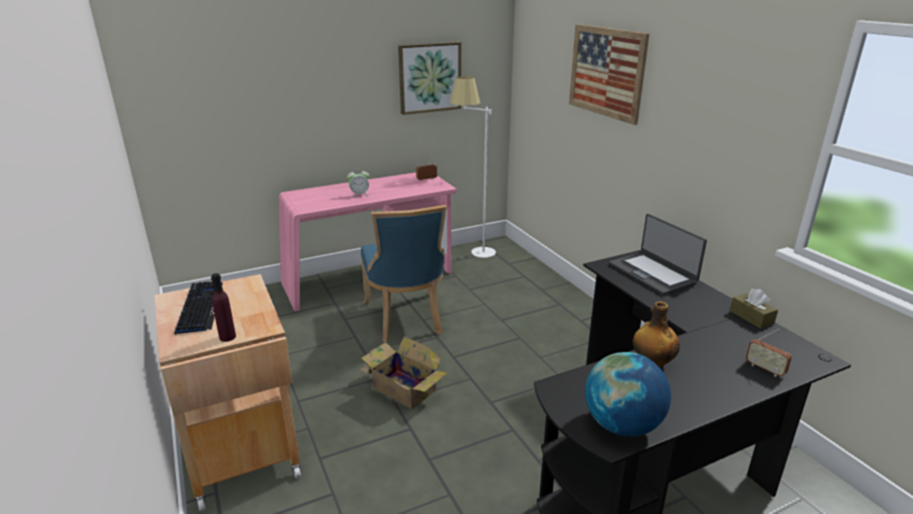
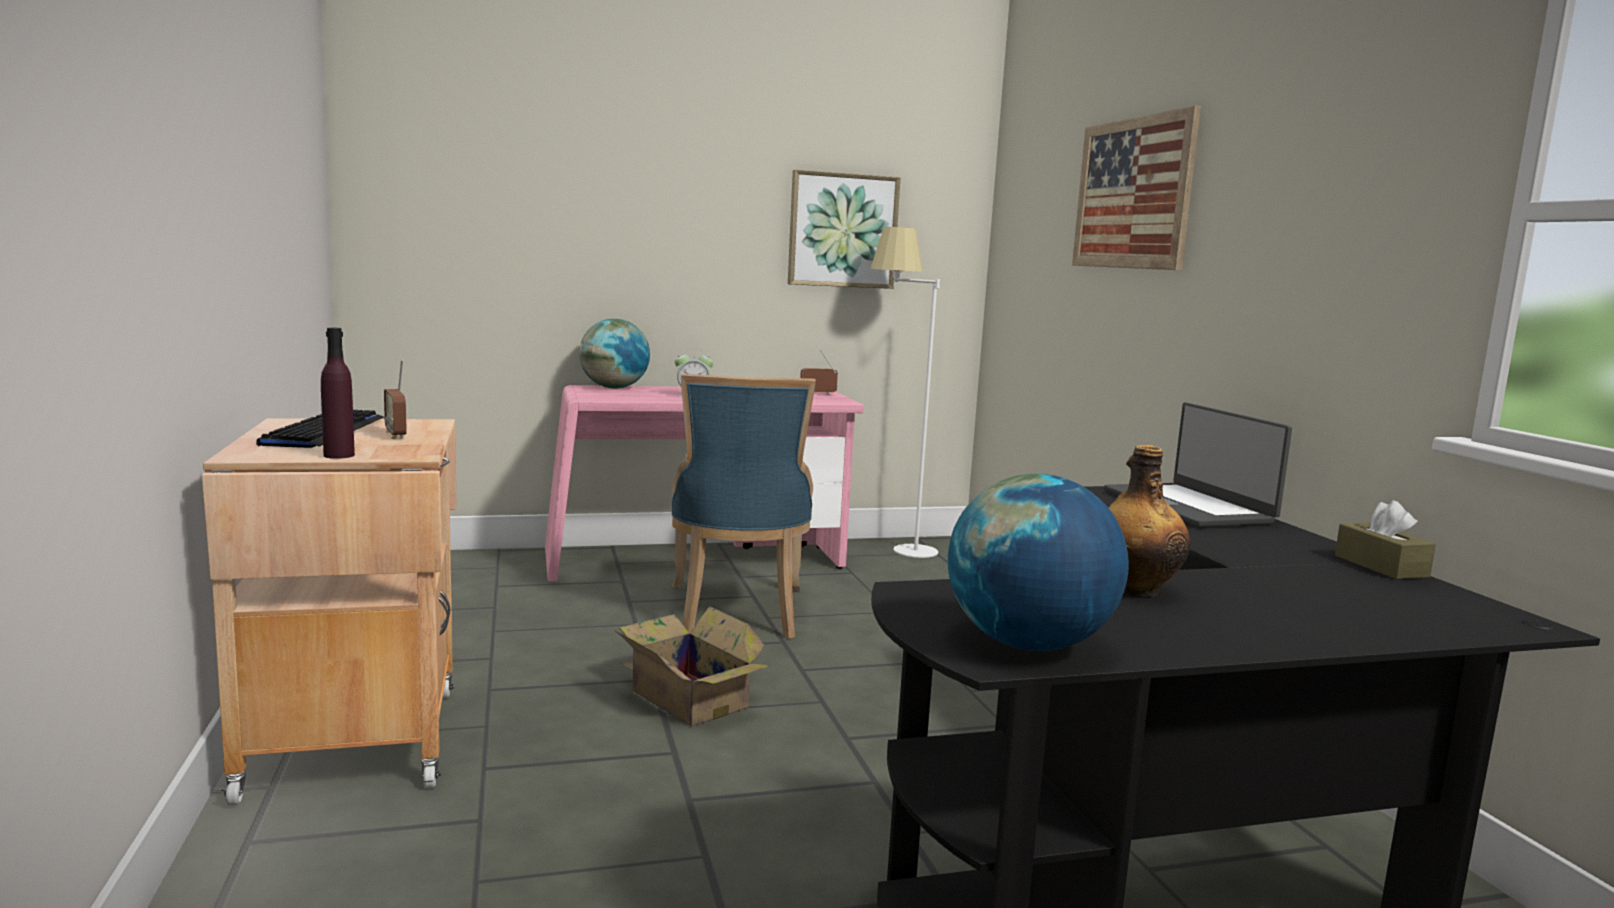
camera: 10 degrees right, 15 degrees down
(310, 192) = (614, 388): none -> globe
(765, 369) = (1387, 621): radio -> radio (396, 435)

